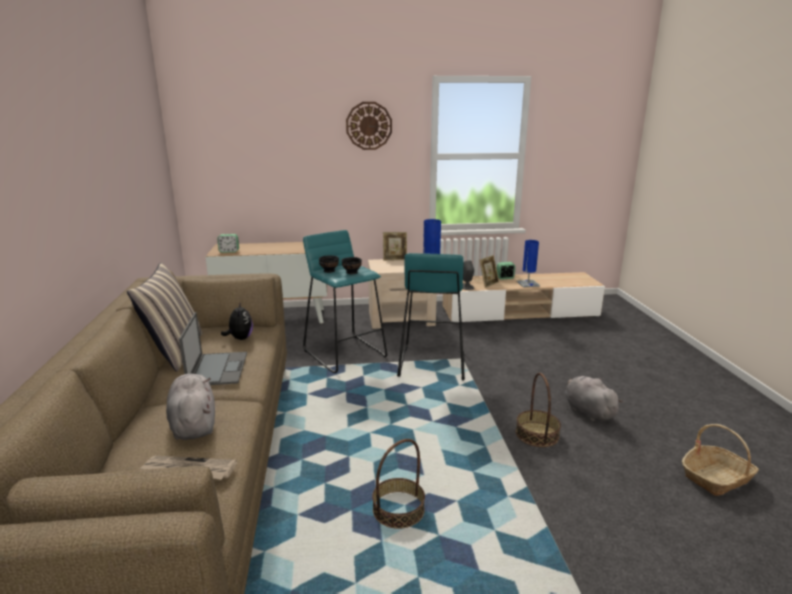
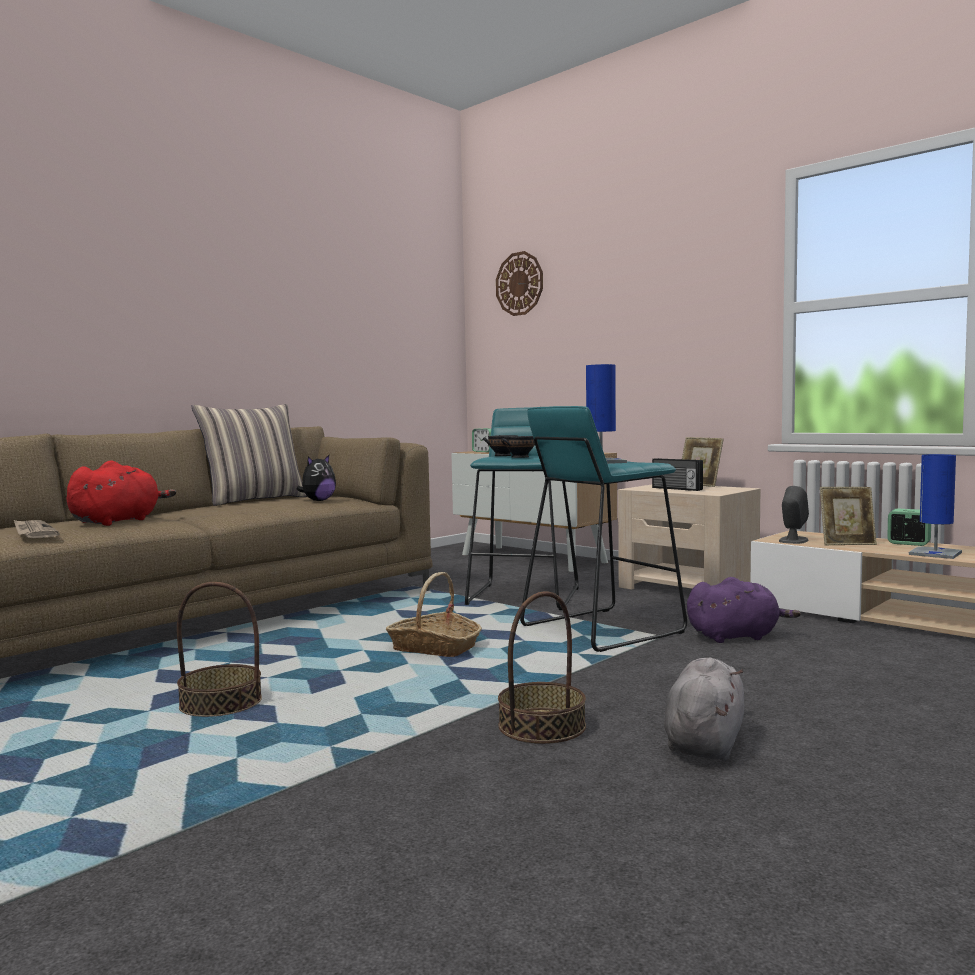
camera: 50 degrees right, 15 degrees down
(193, 424) = (118, 521): grey plush toy -> red plush toy
(218, 368) = (238, 508): laptop -> none
(369, 126) = (685, 269): wall clock -> wall clock (519, 284)
(398, 267) = (676, 489): none -> radio
(484, 346) = (736, 637): none -> purple plush toy
(716, 478) = (713, 918): basket -> basket (434, 648)

